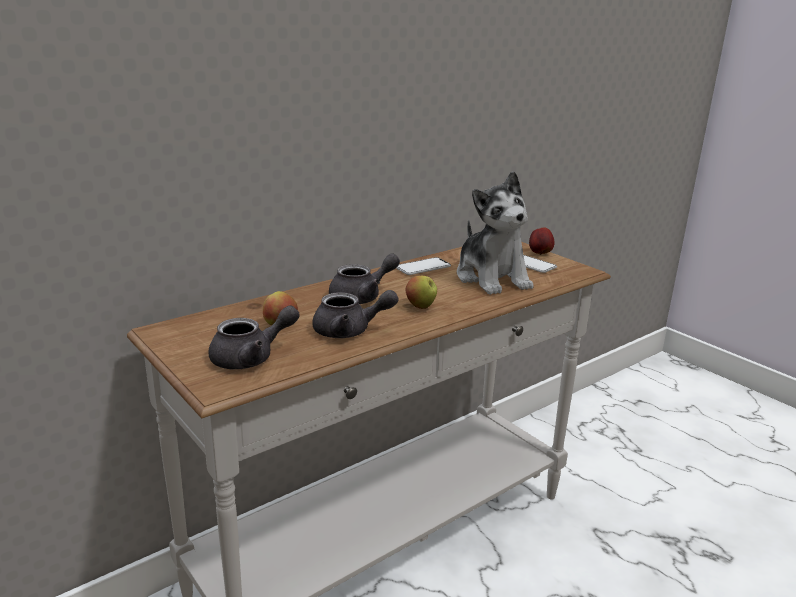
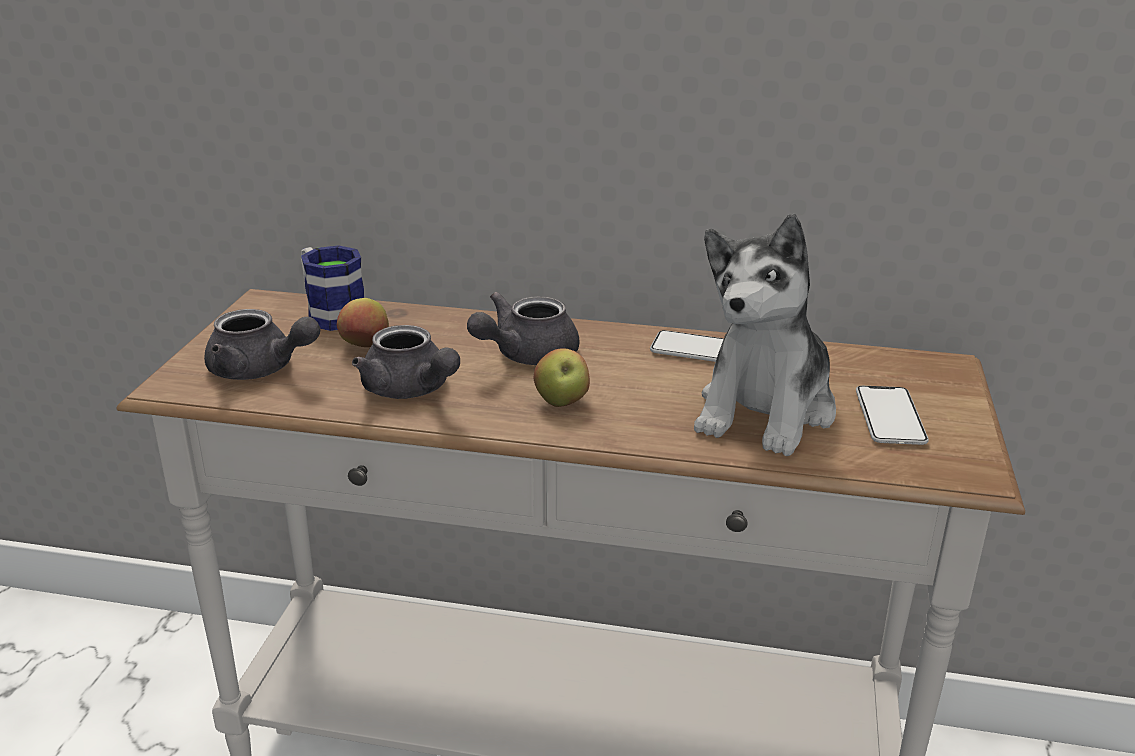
camera: 50 degrees right, 5 degrees up
(219, 319) = (330, 313): none -> mug
(362, 297) = (525, 355): grey teapot -> grey teapot turned 120 degrees clockwise
(540, 253) = (959, 410): apple -> none

